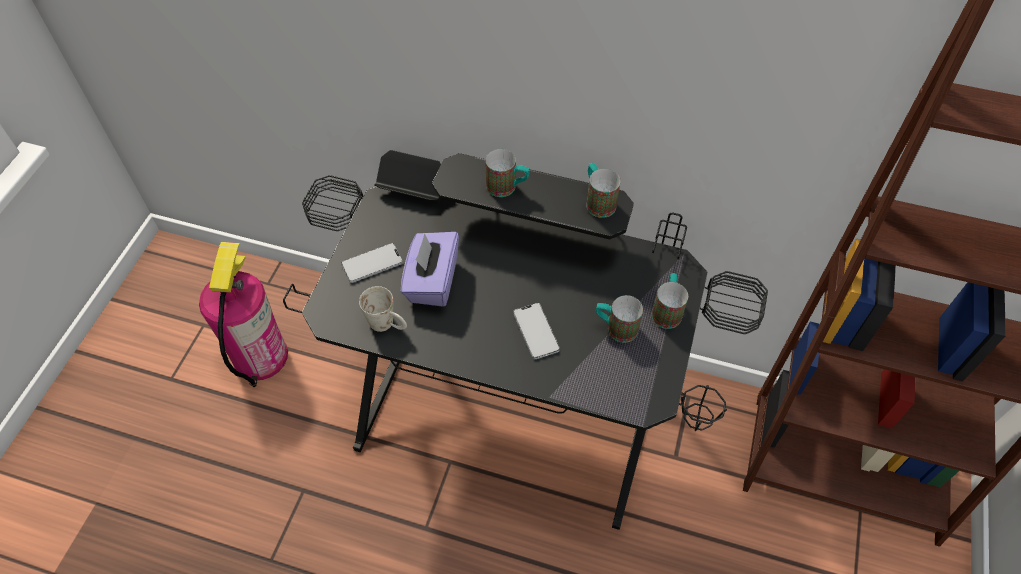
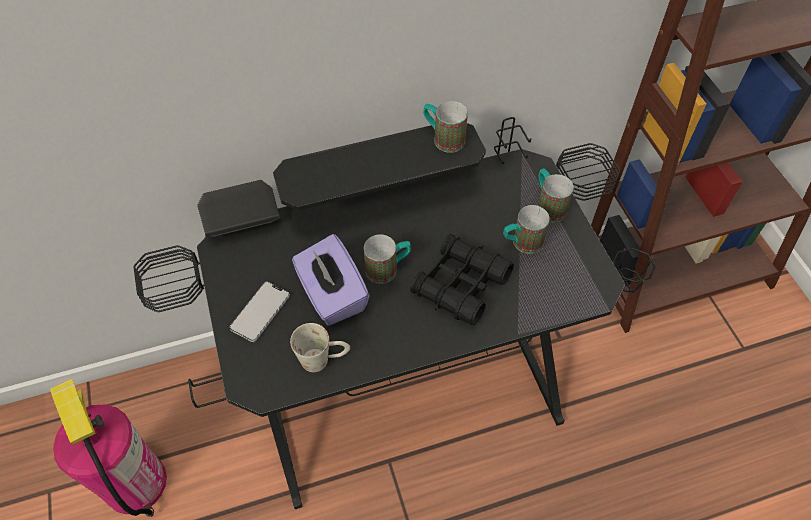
camera: 35 degrees left, 0 degrees up
(507, 187) = (355, 167): mug -> mug (388, 269)
(536, 331) = (460, 285): phone -> black binoculars

